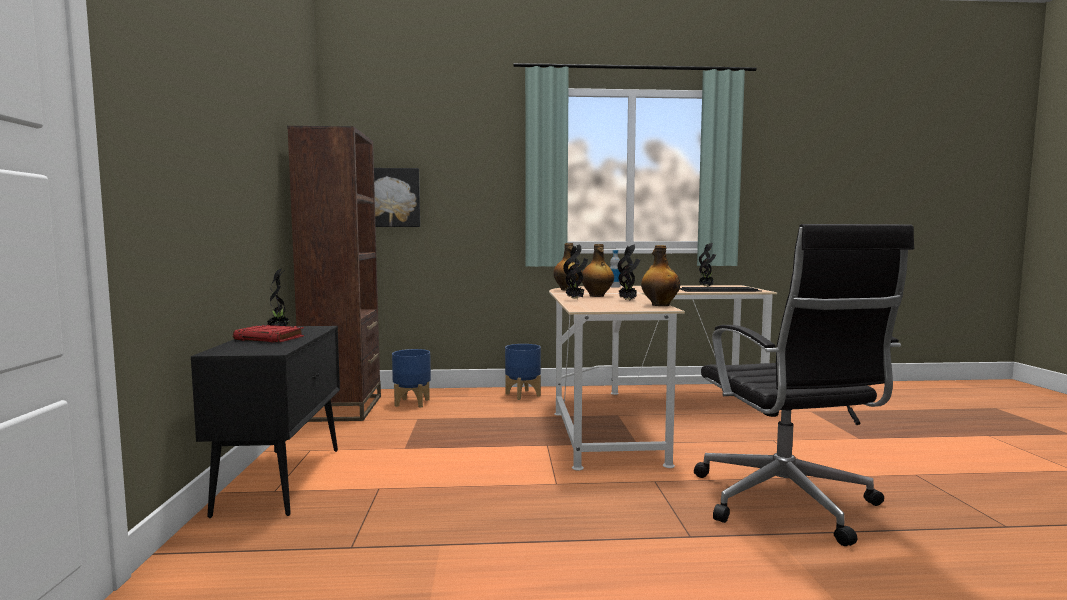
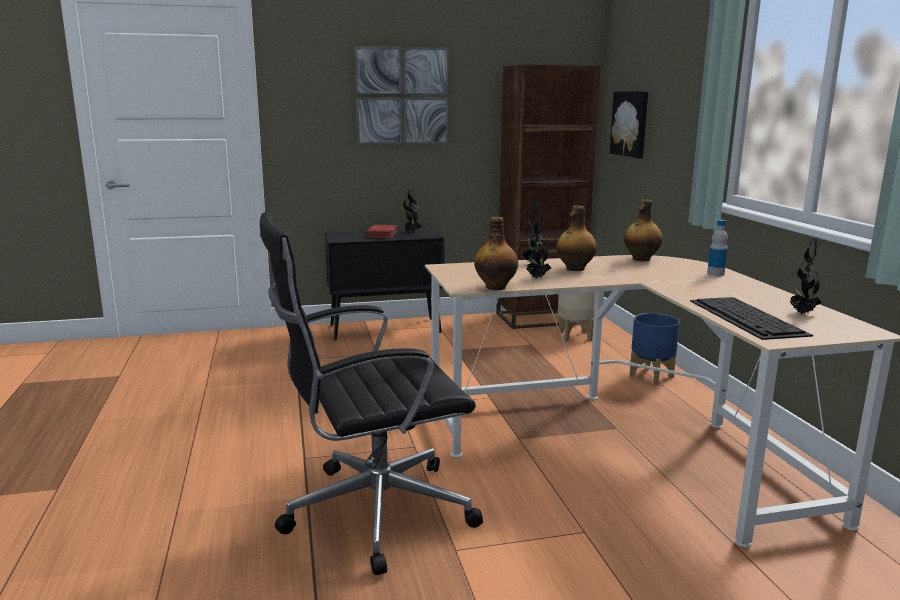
camera: 80 degrees right, 10 degrees up
(230, 141) = (402, 96): none -> picture
(412, 403) = (575, 336): blue planter -> beige planter

